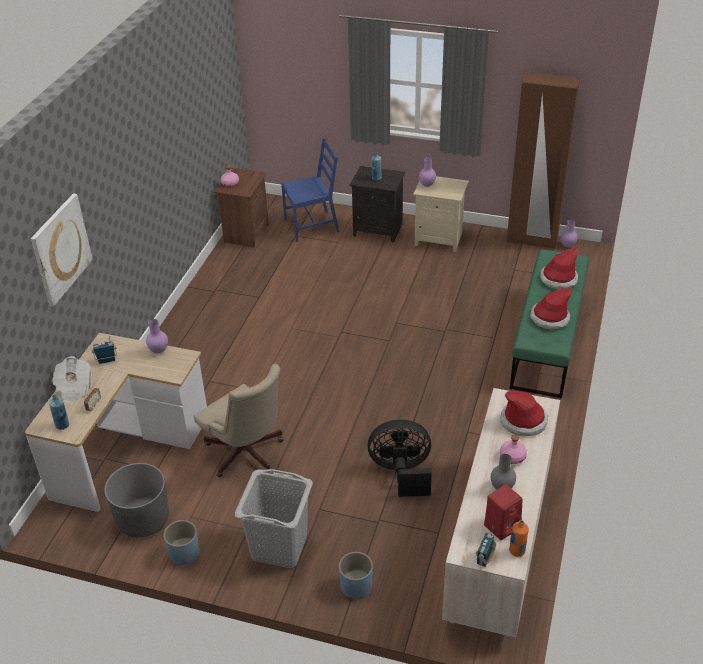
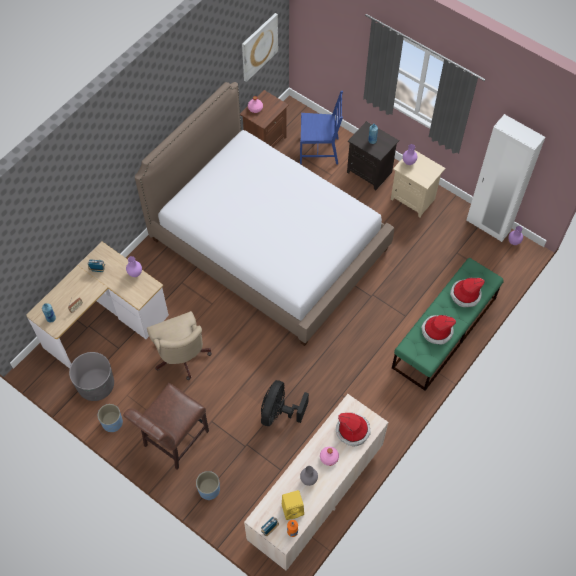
camera: 20 degrees right, 20 degrees up
(60, 249) = (73, 199): picture -> picture (259, 47)
(74, 388) = (69, 287): newspaper -> none
(279, 547) = (173, 441): grey laundry basket -> brown chair
(298, 317) = (269, 244): none -> bed
(401, 472) = (279, 412): black fan -> black fan turned 90 degrees counterclockwise
(502, 526) = (293, 509): red speaker -> yellow speaker
(532, 240) = (488, 226): brown wardrobe -> white wardrobe

